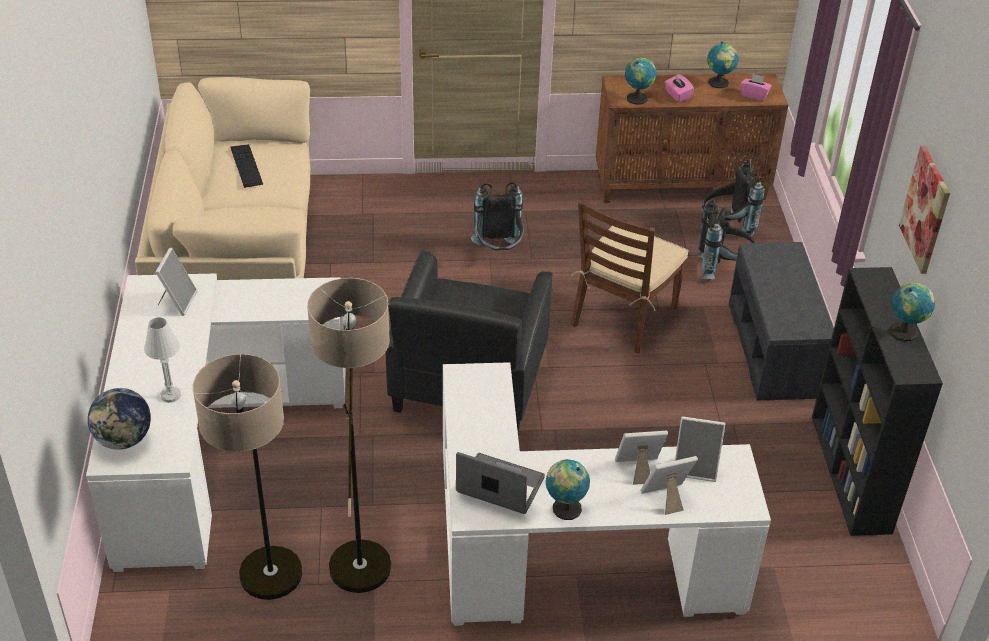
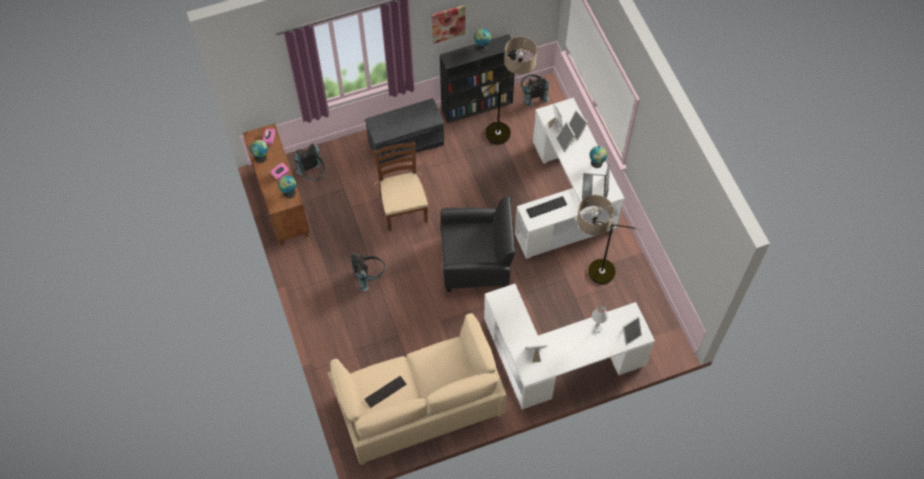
camera: 105 degrees left, 20 degrees up
(124, 440) = (629, 335): globe -> picture frame
(269, 595) = (629, 301): floor lamp -> floor lamp (507, 130)
(488, 404) = (546, 207): none -> keyboard
(624, 316) = (403, 208): brown chair -> brown chair turned 120 degrees counterclockwise
(723, 267) = (349, 172): black backpack -> black backpack (532, 95)

